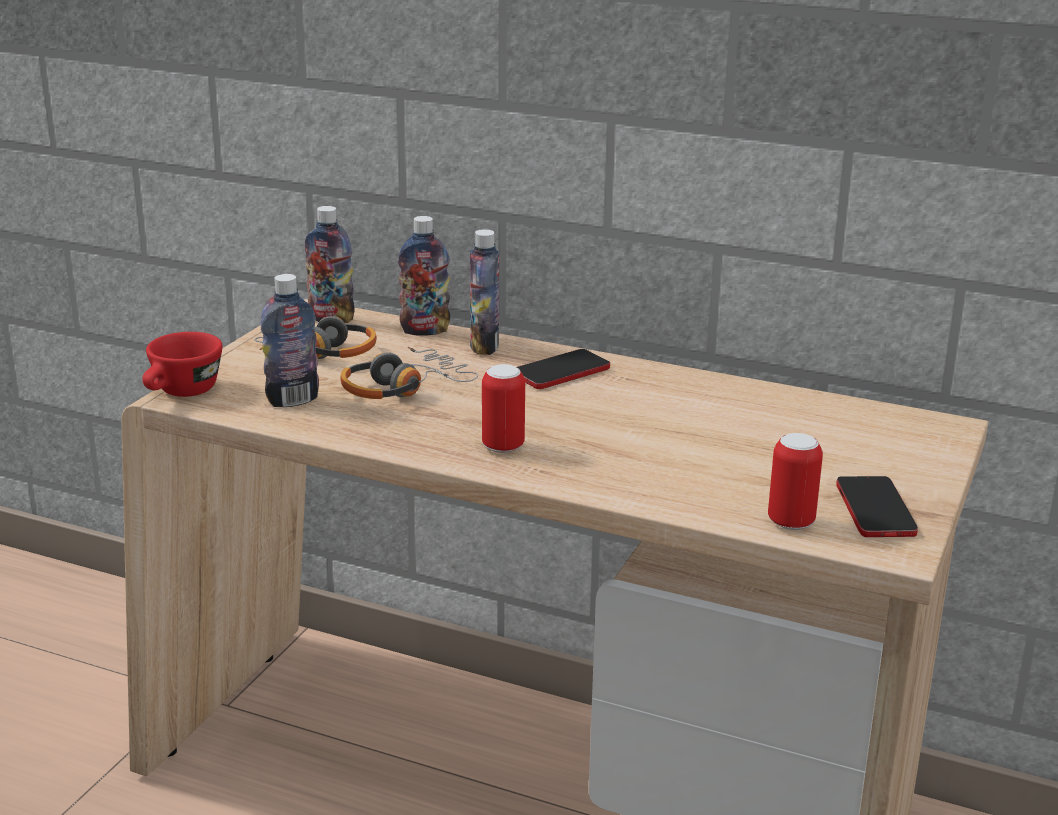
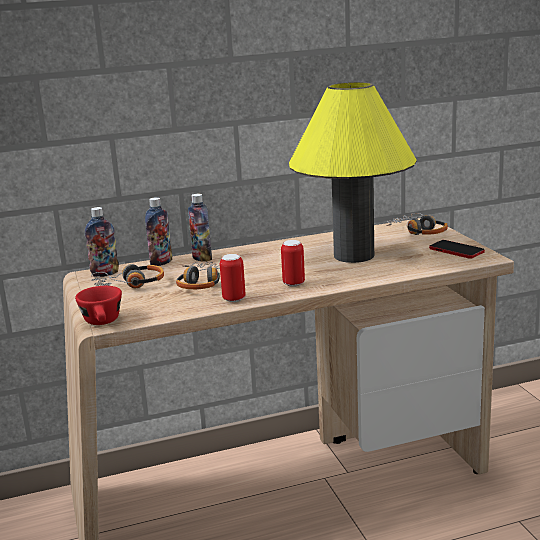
camera: 40 degrees left, 5 degrees down
(293, 400) = (165, 304): bottle -> none
(561, 371) = (255, 254): phone -> none
(690, 439) = (354, 255): none -> yellow table lamp
(791, 522) = (442, 264): can -> can (234, 299)
(896, 442) = (418, 231): none -> headphones

